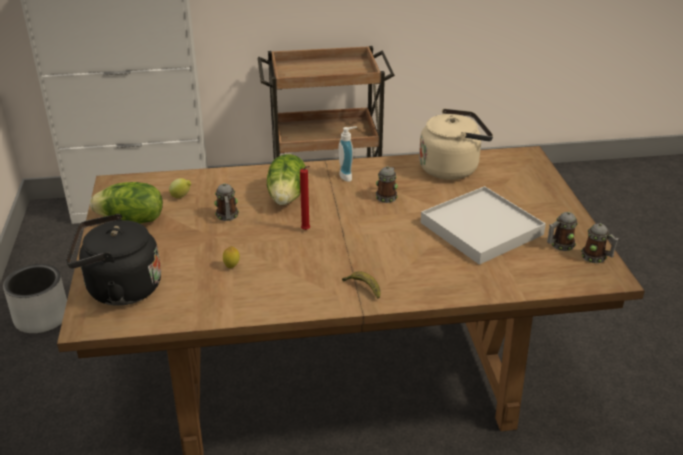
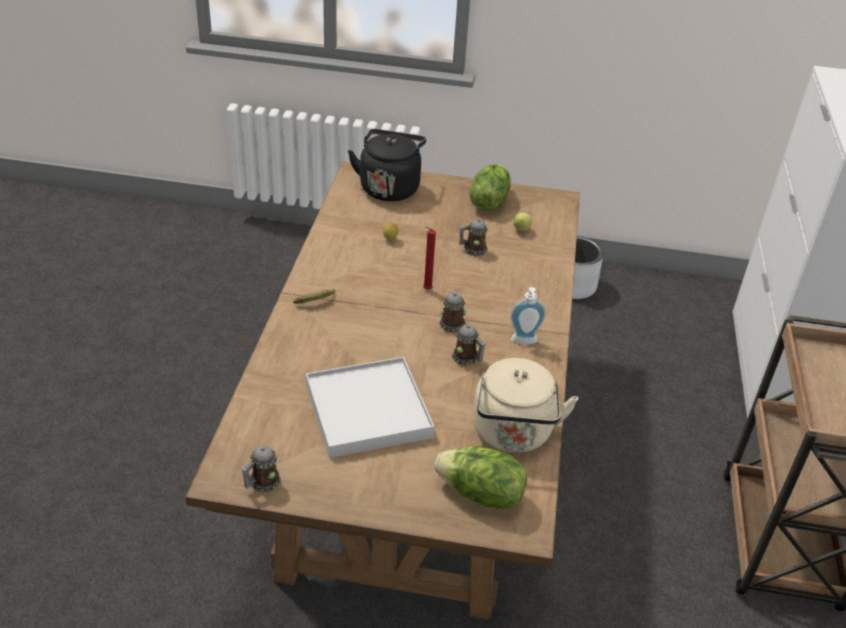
camera: 105 degrees right, 5 degrees up
(287, 196) = (495, 291): lettuce -> lettuce (480, 494)
(559, 245) = (302, 462): mug -> mug (451, 323)

